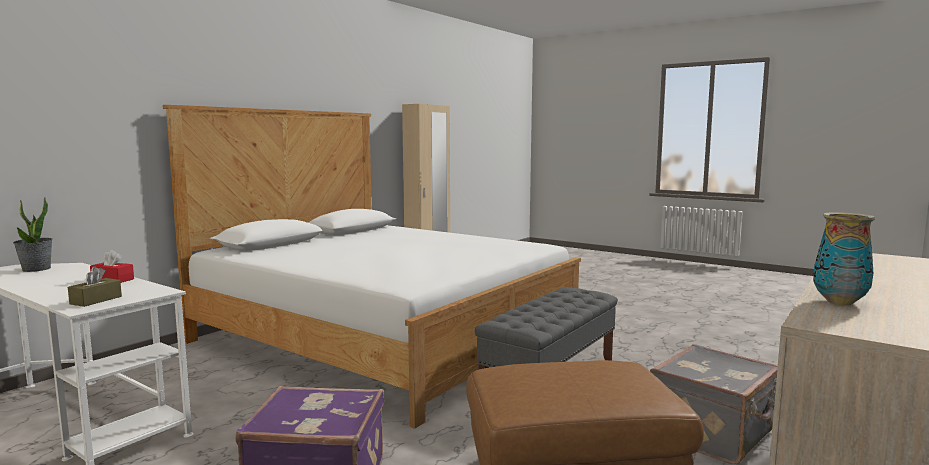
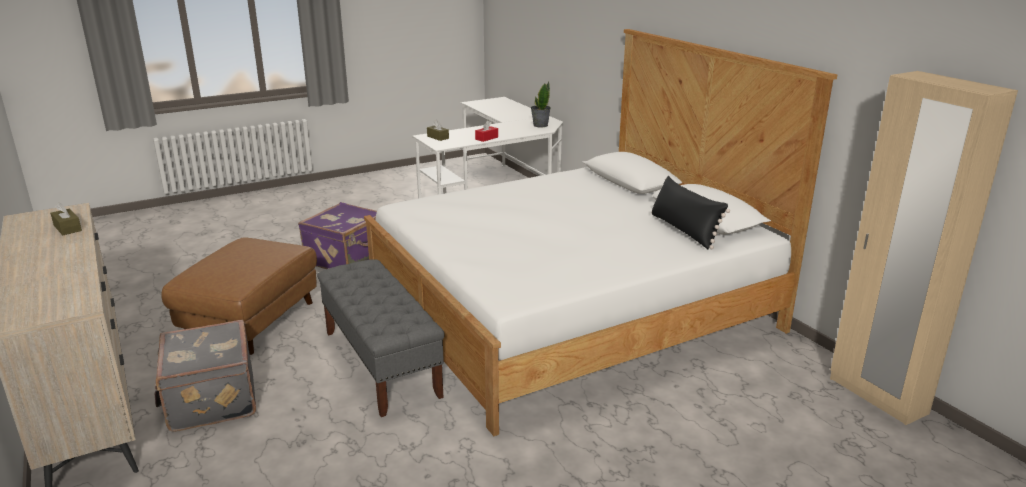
camera: 115 degrees right, 15 degrees up
(382, 231) = (684, 230): none -> black pillow
(839, 302) = (67, 228): vase -> brown tissue box

